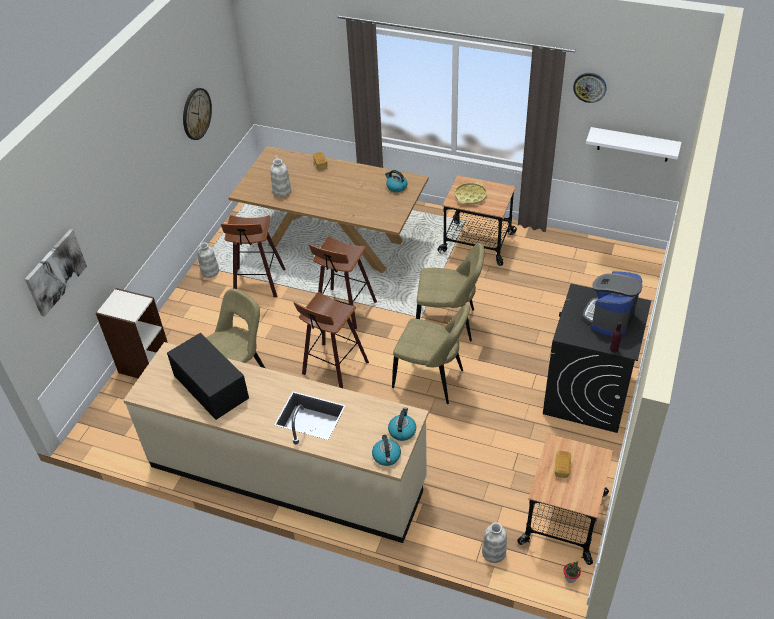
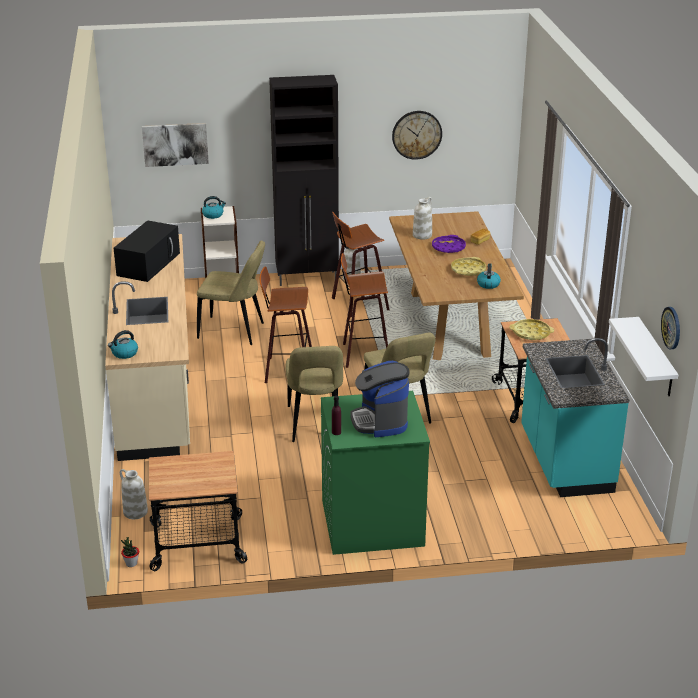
camera: 60 degrees right, 15 degrees down
(185, 300) = (308, 278): none -> black cabinet
(317, 185) = (448, 247): none -> purple tray
(364, 188) = (468, 270): none -> yellow tray
(402, 431) = (157, 353): kettle -> kettle (213, 215)
(562, 468) = (195, 467): bread -> none
(565, 260) = (564, 462): none -> turquoise counter
(587, 394) = (371, 523): black washing machine -> green washing machine
(589, 87) = (642, 263): wall clock -> wall clock (671, 327)
(609, 317) = (380, 421): coffee machine -> coffee machine turned 105 degrees counterclockwise

